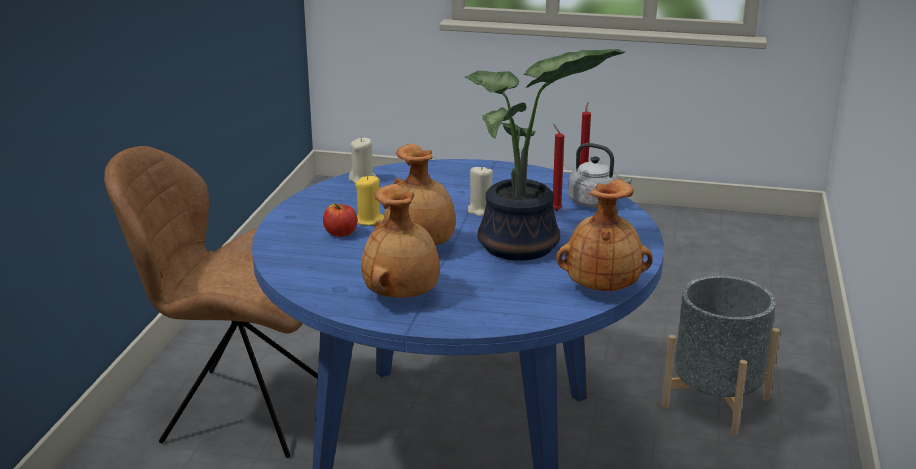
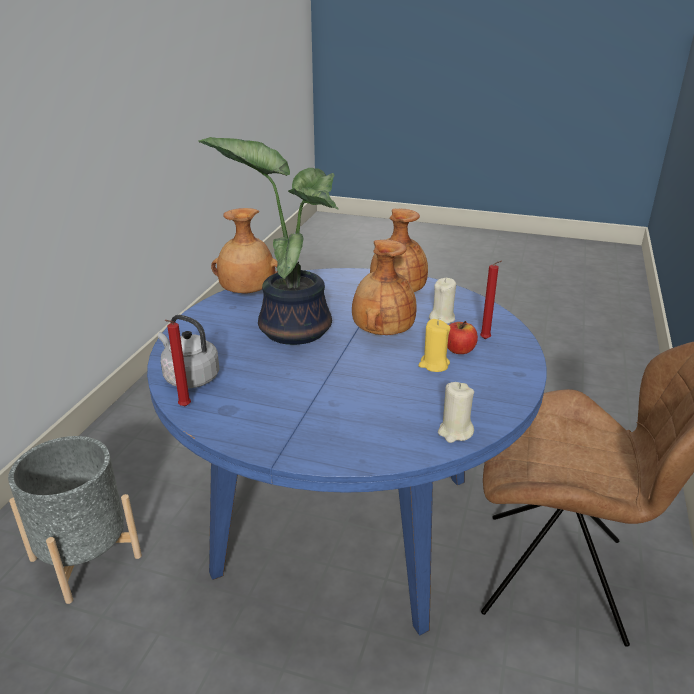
camera: 175 degrees left, 5 degrees up
(481, 210) = (317, 373): beige candle -> beige candle (442, 318)
(555, 210) = (239, 369): red candle -> red candle (486, 340)

